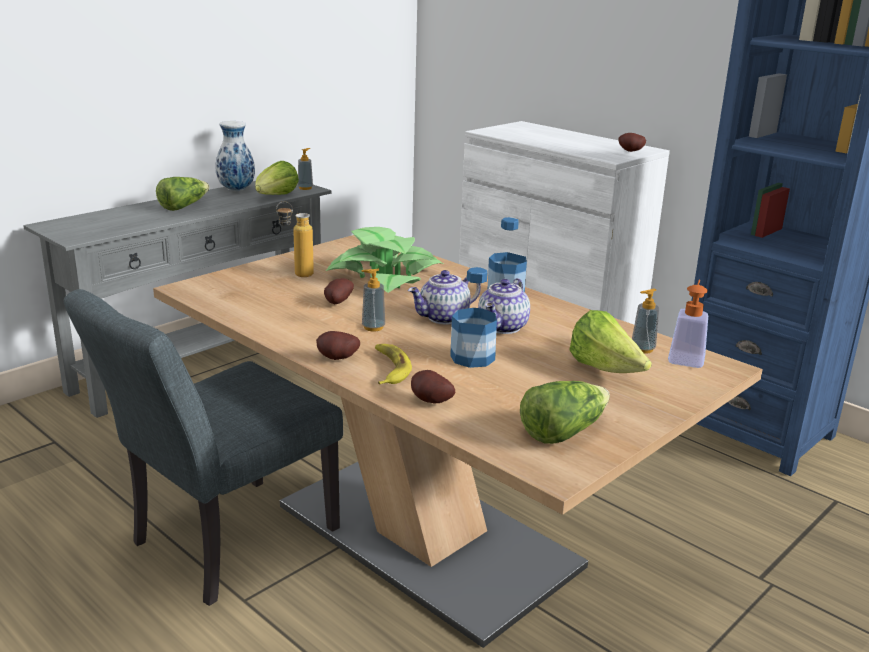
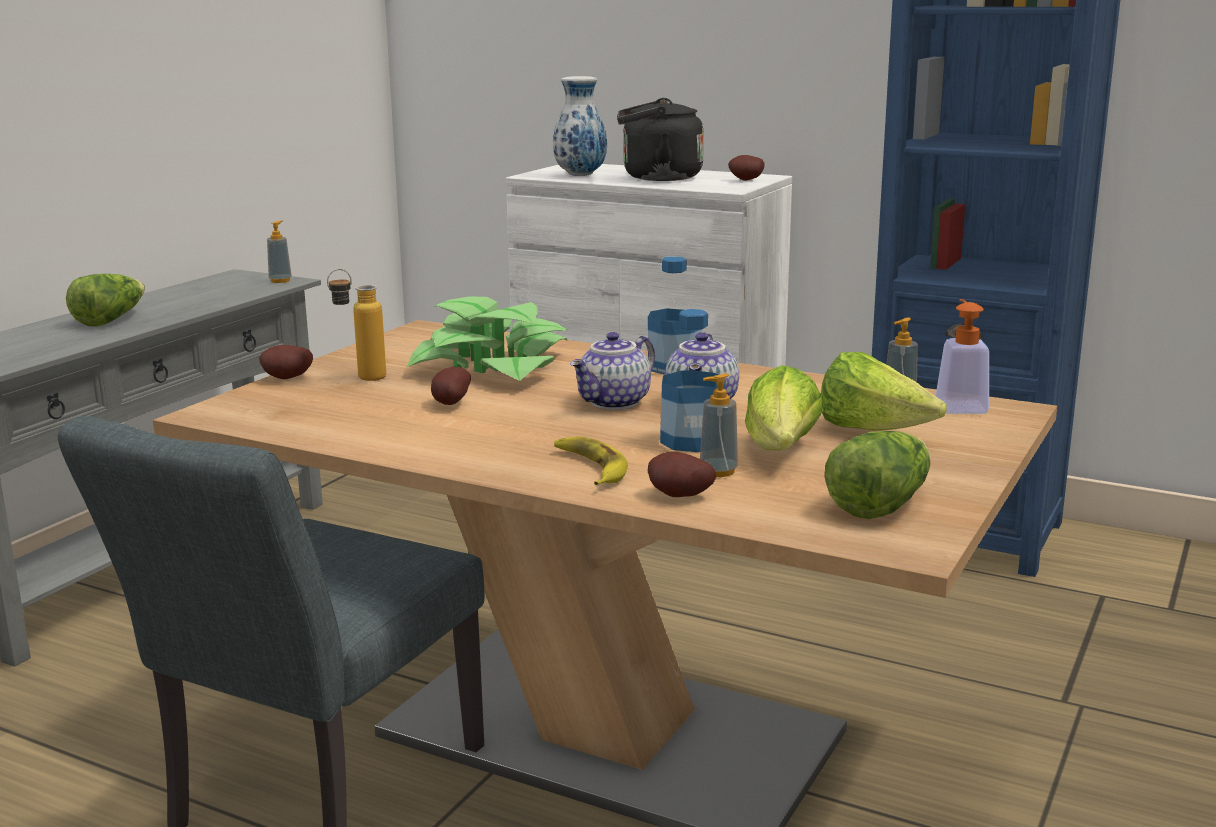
camera: 15 degrees left, 5 degrees down
(236, 190) = (176, 293): vase -> vase (580, 175)
(276, 197) = (245, 295): lettuce -> lettuce (781, 452)
(337, 359) = (508, 467): potato -> potato (288, 379)
(373, 327) = (526, 425): soap dispenser -> soap dispenser (718, 471)
(568, 142) = (656, 178): none -> black kettle

